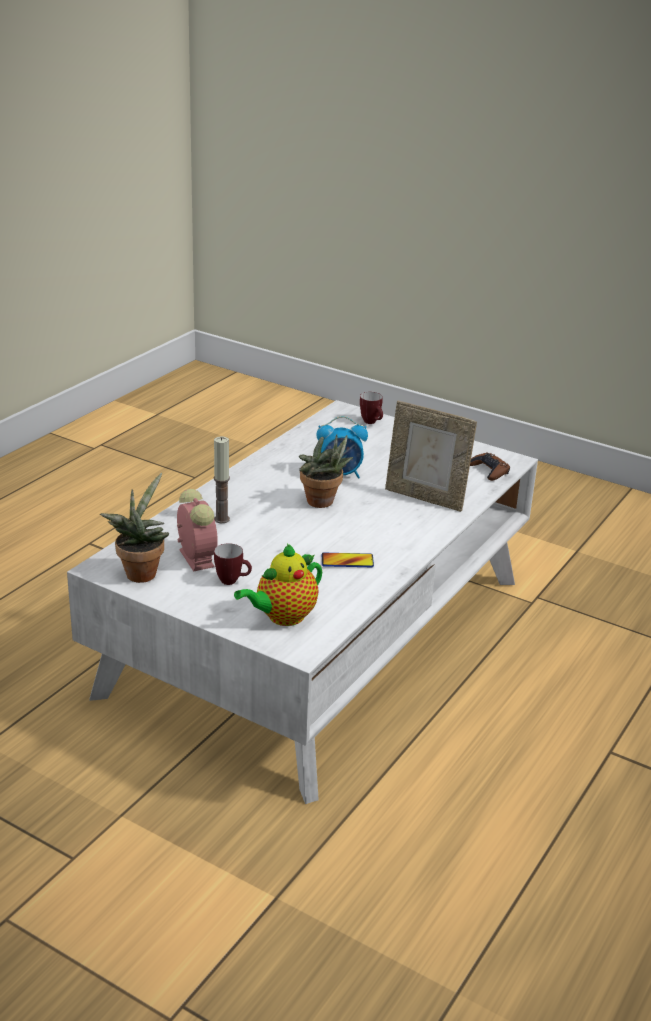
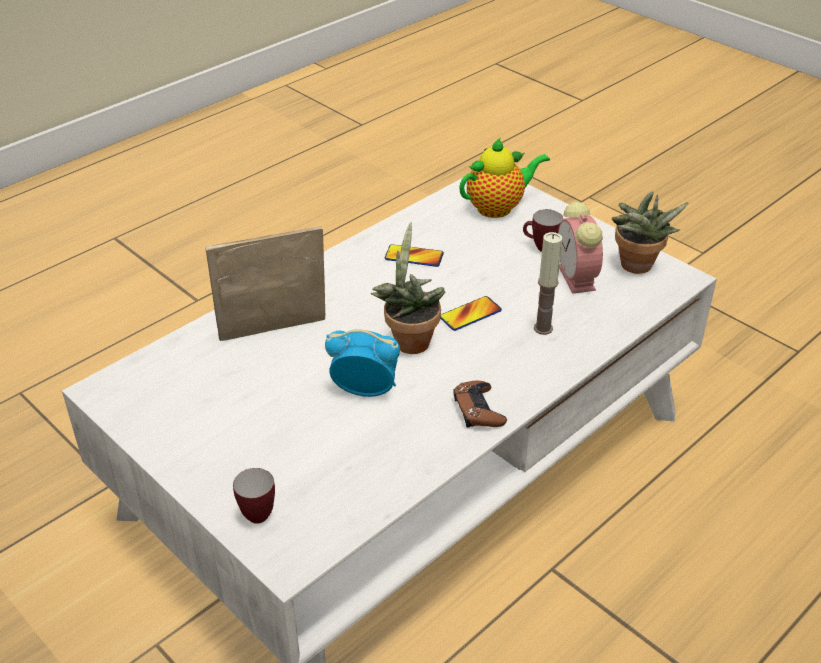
camera: 165 degrees left, 10 degrees up
(282, 523) = (470, 314): none -> phone
(425, 498) = (274, 334): picture frame -> picture frame turned 60 degrees counterclockwise
(489, 471) = (153, 372): brown game controller -> brown game controller (478, 410)

